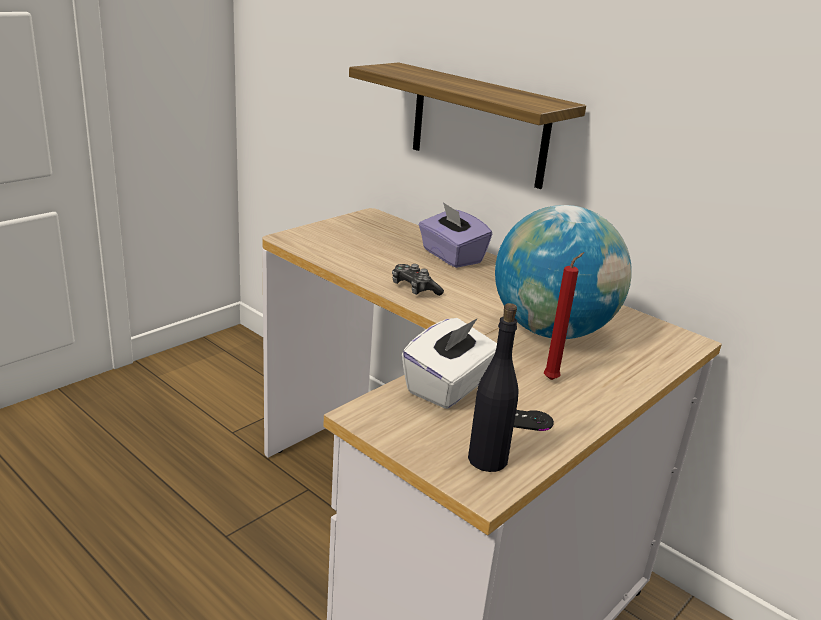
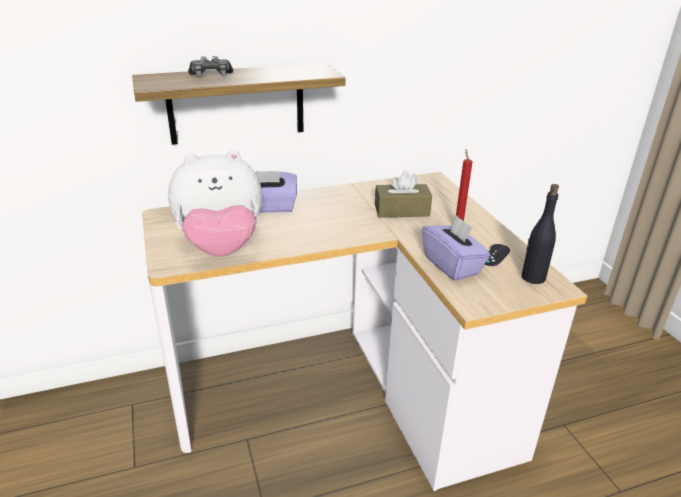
camera: 60 degrees left, 5 degrees up
(342, 251) = (221, 247): none -> plush toy
(414, 288) = (311, 236): game controller -> game controller (211, 76)
(449, 387) = (452, 265): white tissue box -> purple tissue box
(552, 331) = (401, 210): globe -> brown tissue box

